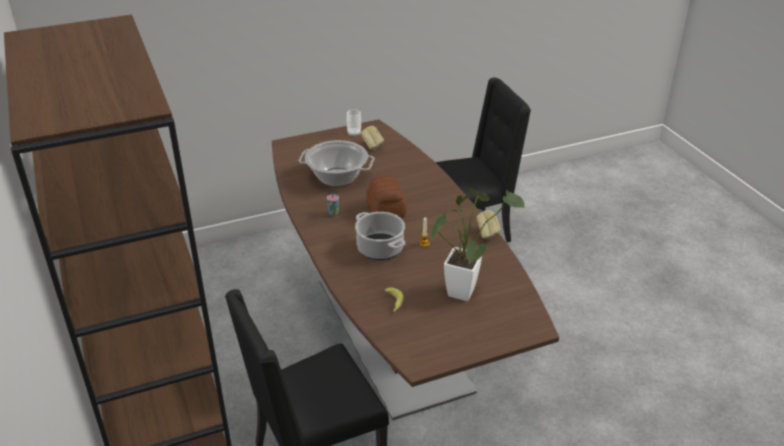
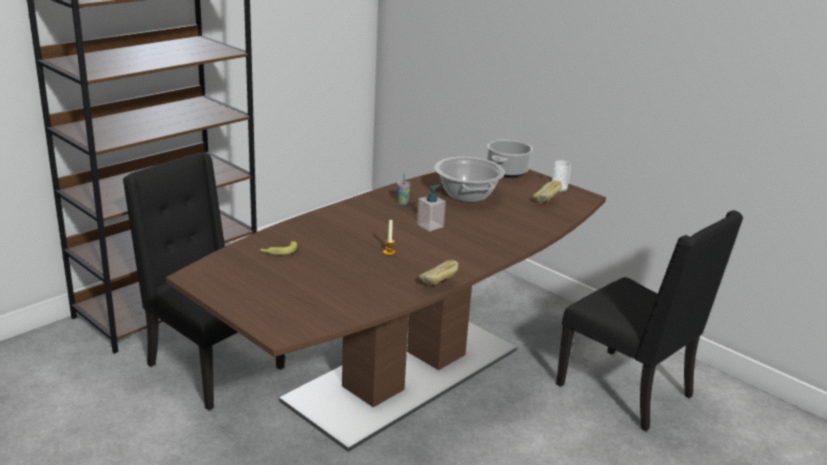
camera: 65 degrees right, 10 degrees down
(380, 249) = (362, 233): cooking pot -> cooking pot (507, 171)
(385, 211) = (430, 225): bread -> soap dispenser
(463, 289) = (325, 283): potted plant -> none

